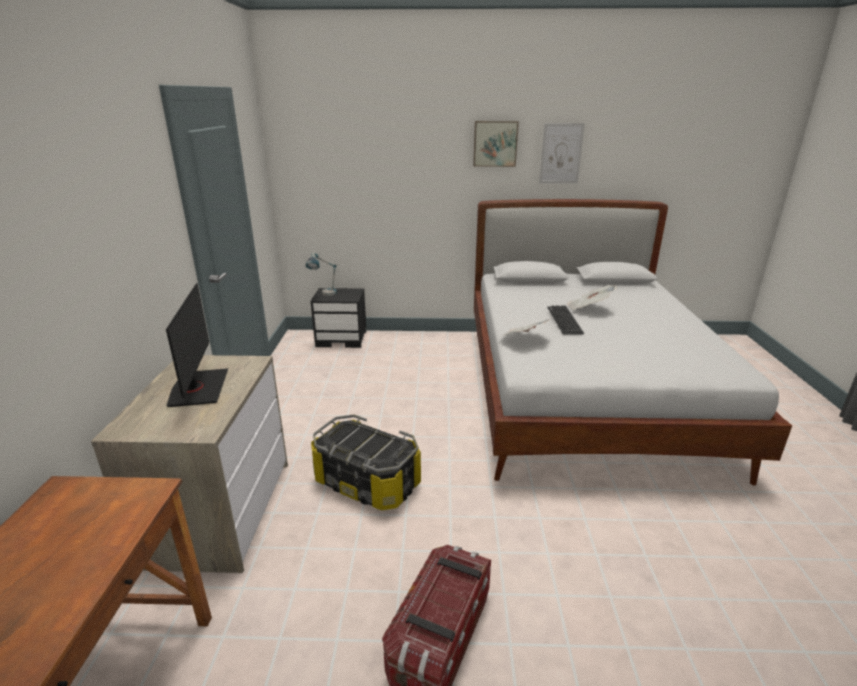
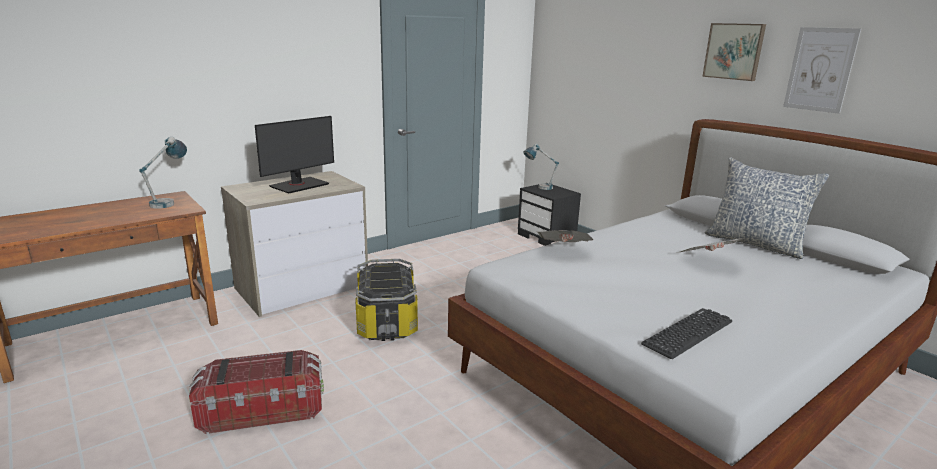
camera: 50 degrees right, 5 degrees down
(88, 501) = (170, 202): none -> table lamp
(564, 320) = (643, 255): keyboard -> keyboard (688, 333)
(575, 287) = (755, 243): none -> pillow

